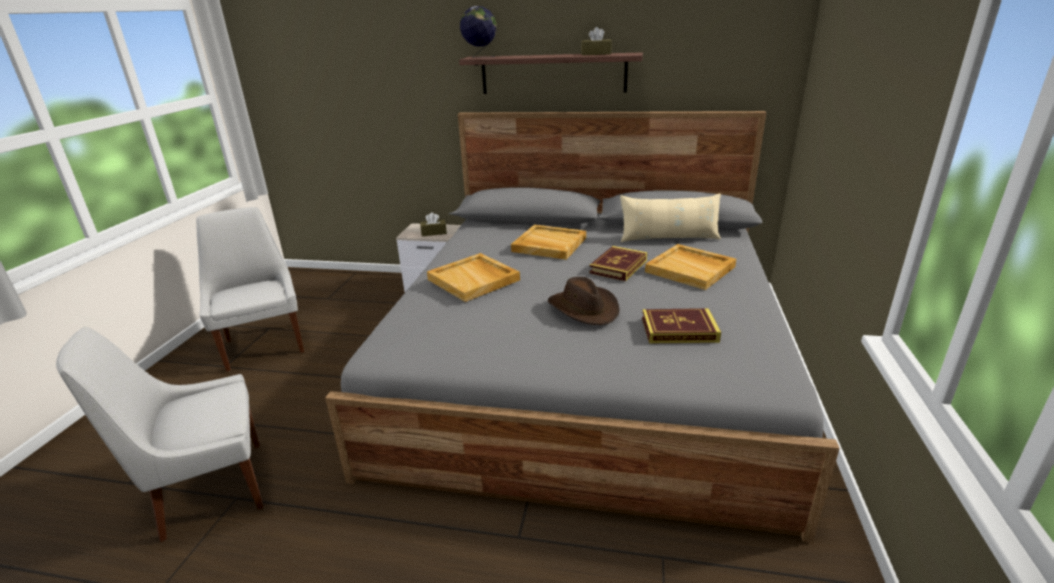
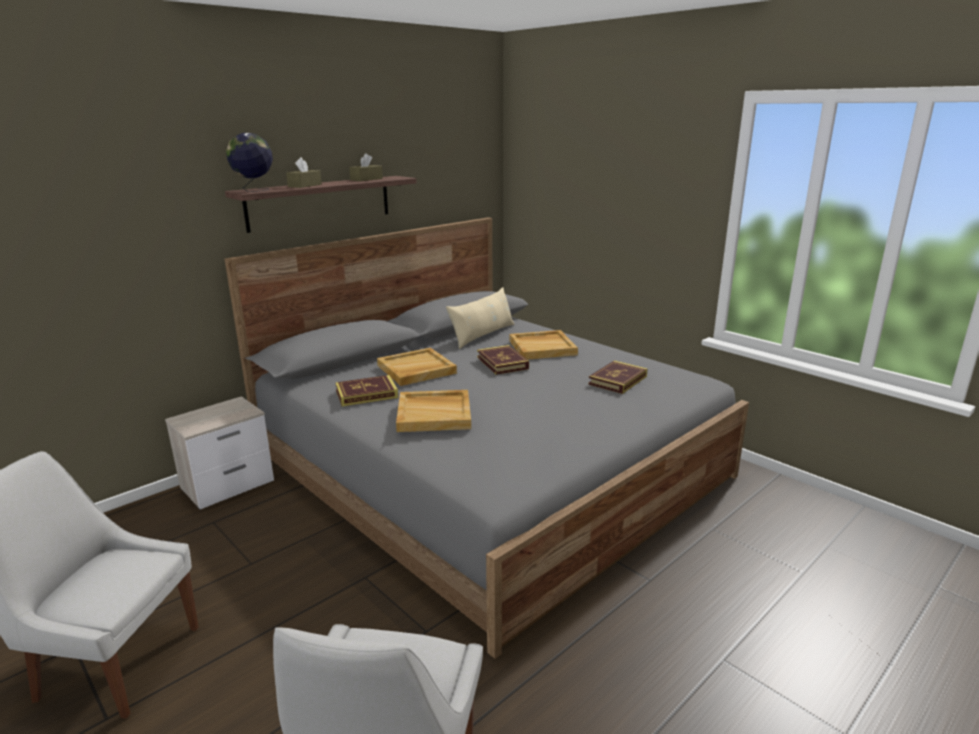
camera: 55 degrees left, 5 degrees down
(434, 233) = (223, 415): brown tissue box -> brown tissue box (305, 185)
(482, 248) = (366, 394): none -> book
(584, 308) = (550, 394): brown hat -> none

